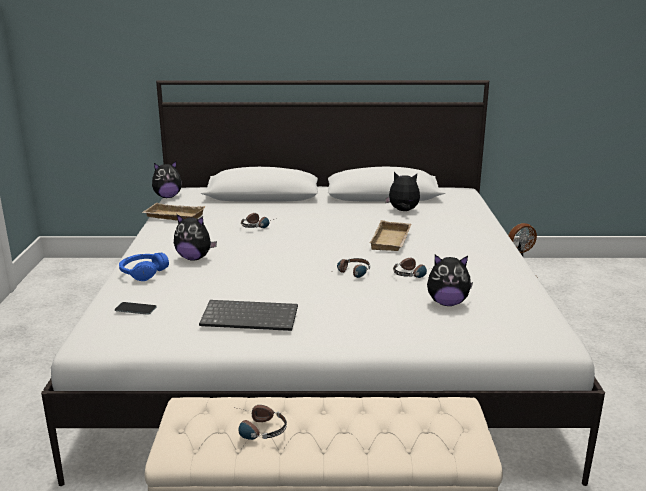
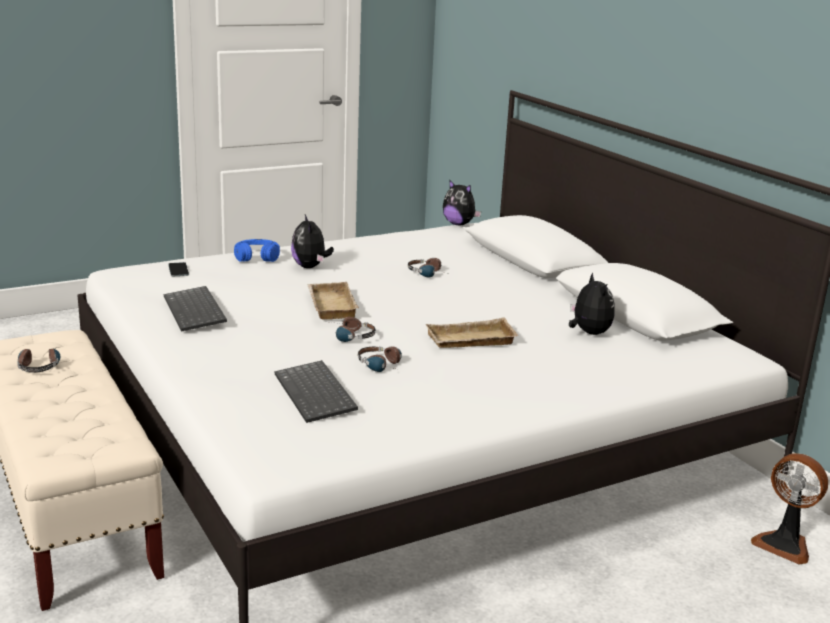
camera: 60 degrees right, 0 degrees up
(173, 217) = (405, 237): beige tray -> beige tray (329, 305)
(447, 303) = (317, 394): plush toy -> keyboard

